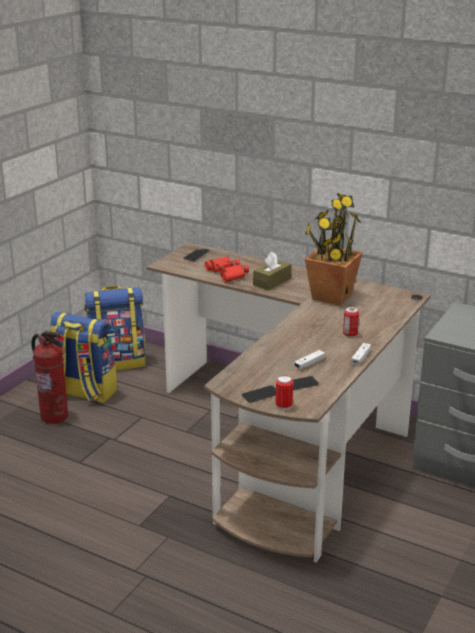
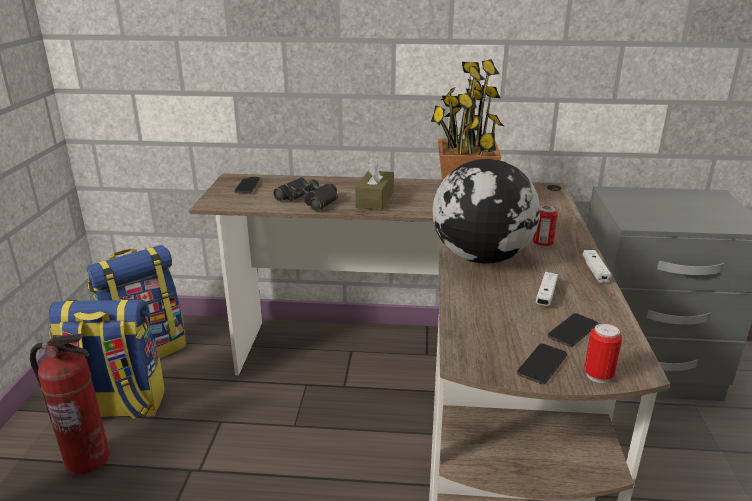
camera: 25 degrees left, 0 degrees up
(227, 274) = (308, 200): red binoculars -> black binoculars
(297, 335) = (482, 258): none -> globe

